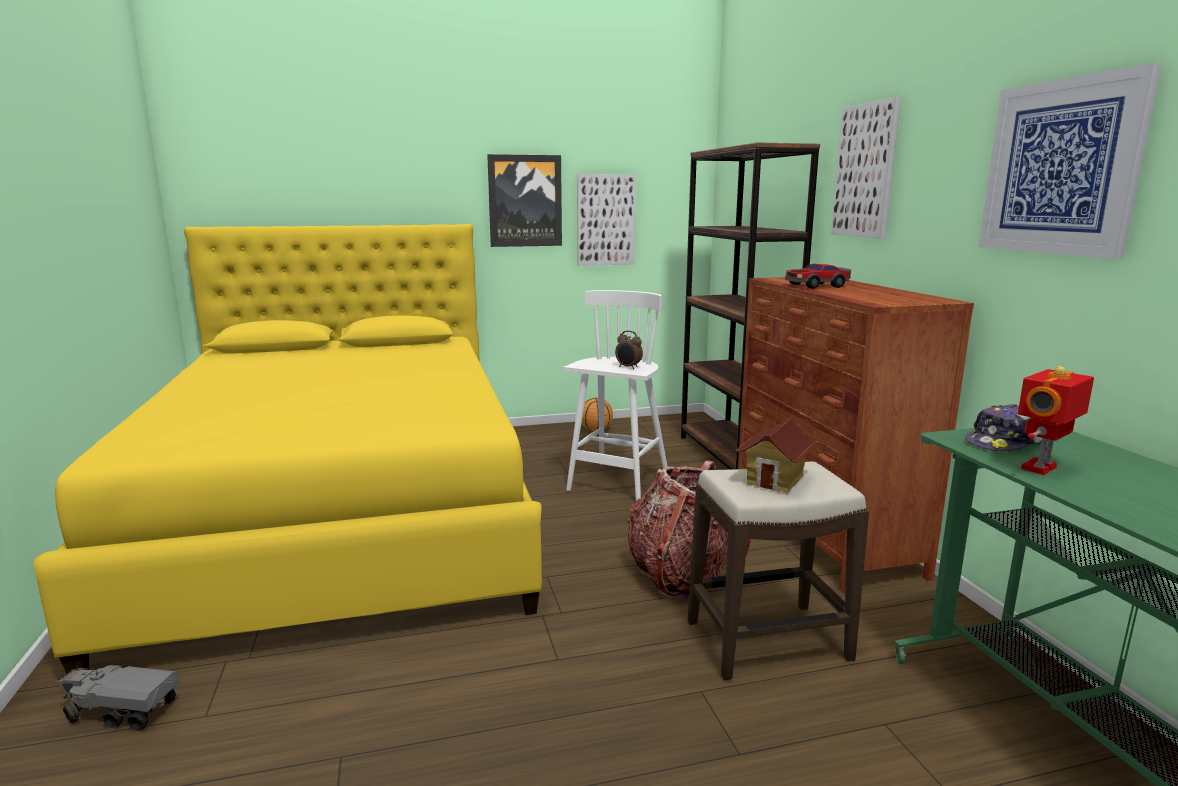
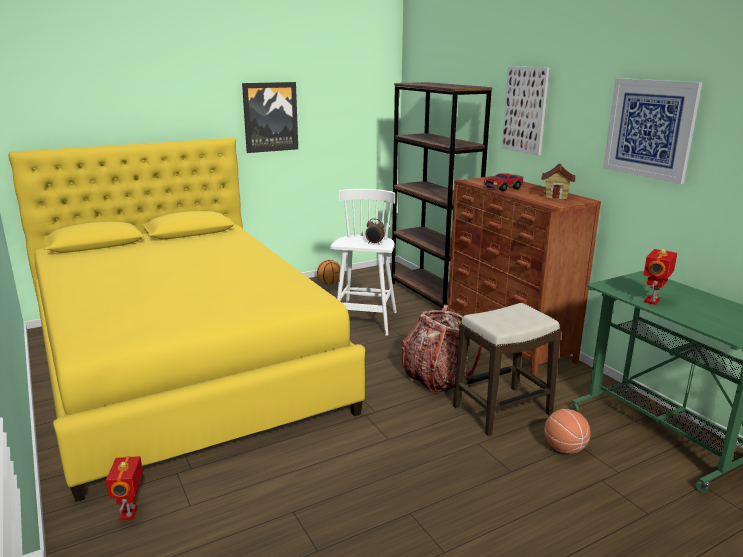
camera: 15 degrees left, 5 degrees up
(121, 712) = (130, 513): toy truck -> toy robot
(605, 220) = (328, 128): picture -> none
(775, 480) = (508, 317): toy house -> toy house (556, 195)
(857, 728) = (564, 449): none -> basketball
(1005, 442) = (630, 286): cap -> none

